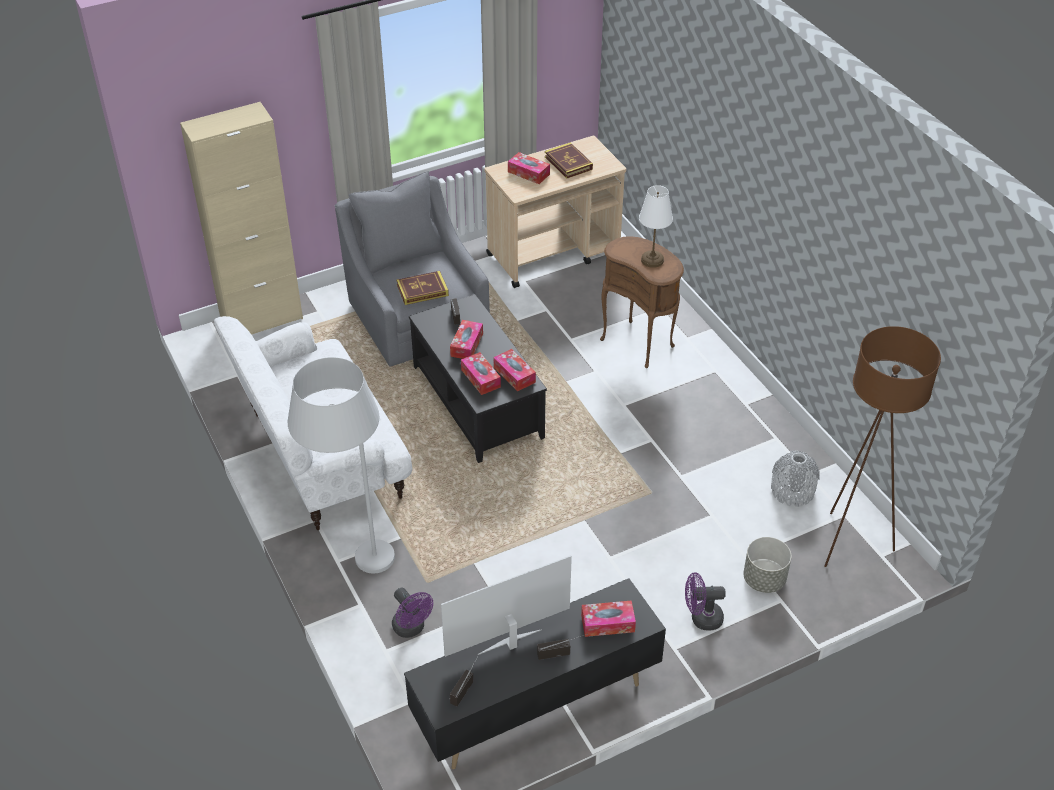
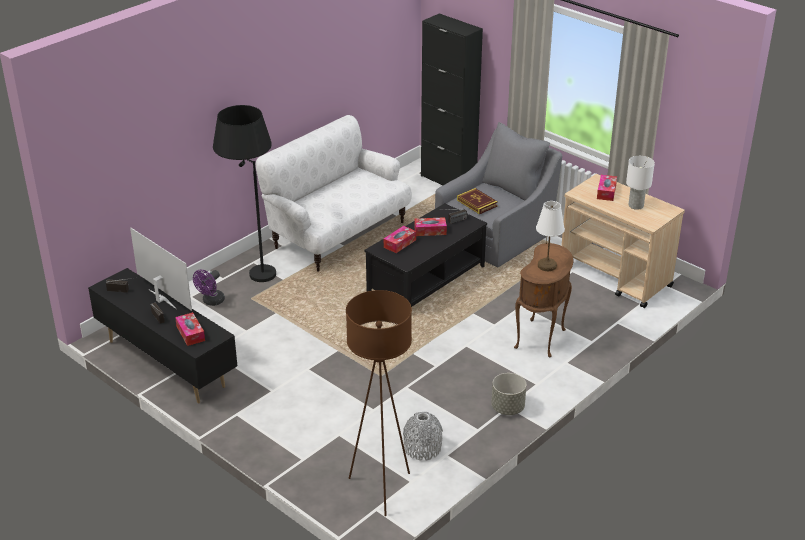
camera: 70 degrees right, 10 degrees down
(262, 320) = (448, 180): beige cabinet -> black cabinet
(354, 566) = (252, 268): white floor lamp -> black floor lamp
(514, 375) = (412, 256): tissue box -> none
(568, 163) = (635, 205): book -> white table lamp
(701, 618) = (269, 422): purple fan -> none
(764, 579) = (320, 447): grey planter -> grey planter (507, 408)

